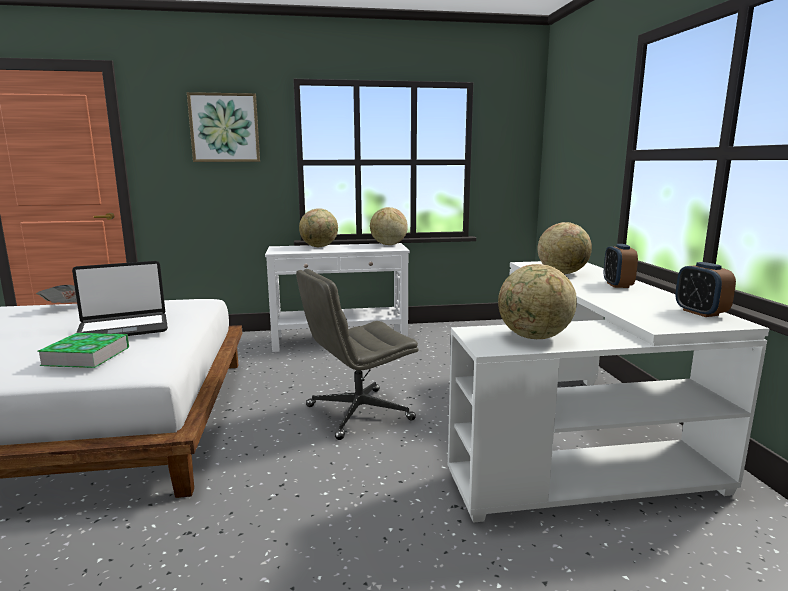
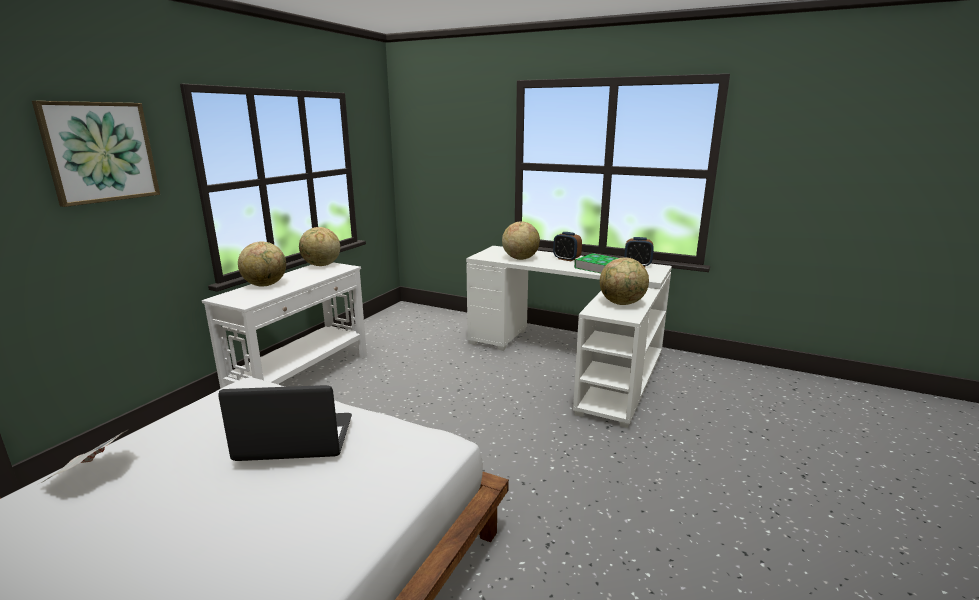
camera: 55 degrees left, 5 degrees up
(86, 356) = (370, 471): book -> book (597, 267)
(123, 328) = (295, 440): laptop -> laptop turned 105 degrees counterclockwise
(358, 413) = (456, 418): grey office chair -> none

